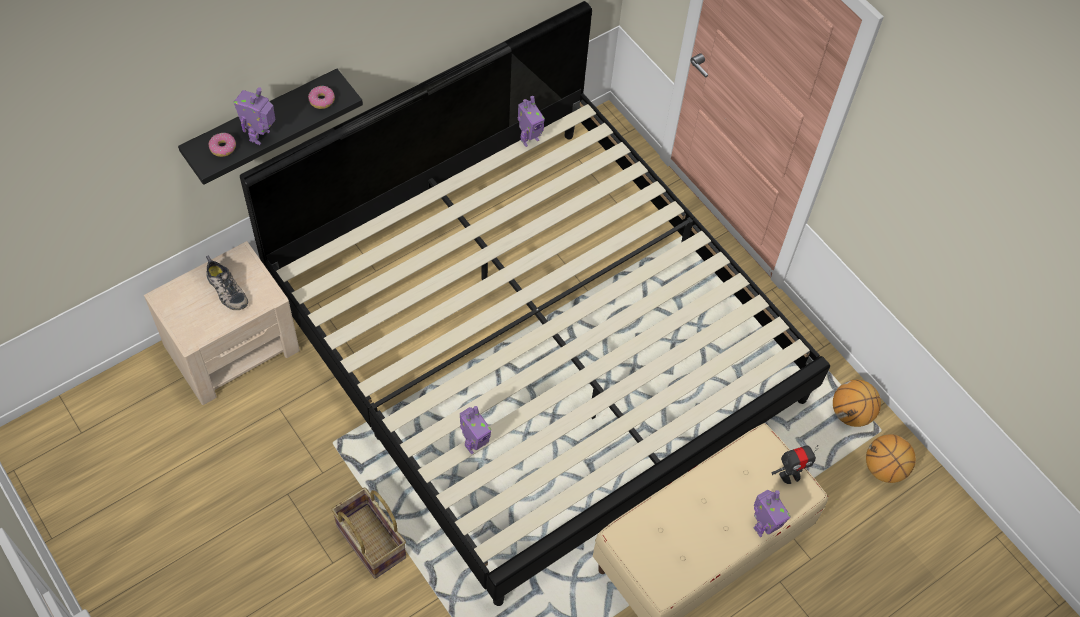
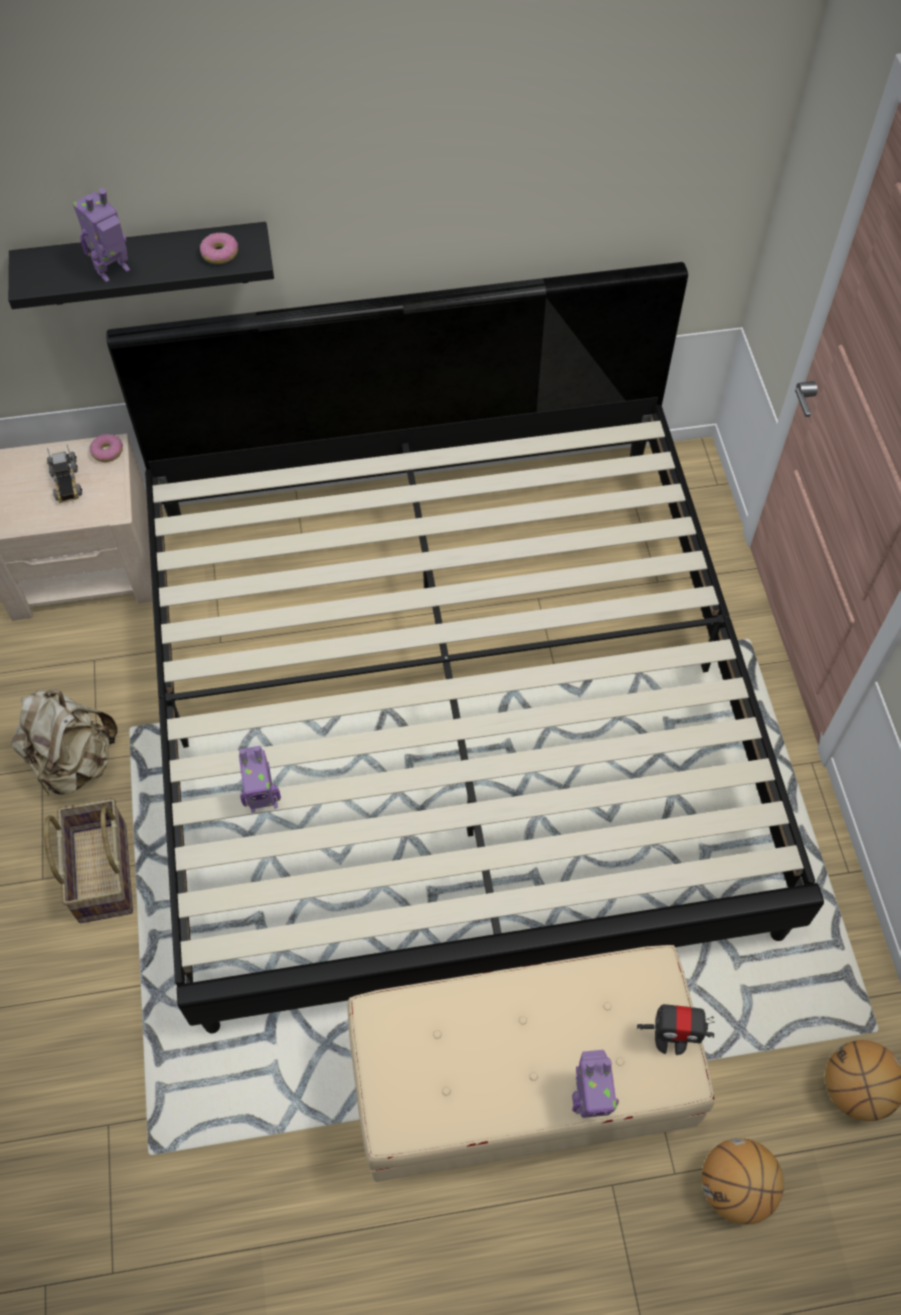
camera: 30 degrees right, 0 degrees up
(223, 148) = (59, 270): donut -> donut (107, 452)
(225, 290) = (66, 481): shoe -> toy truck
(307, 480) = (74, 762): none -> beige backpack
(529, 139) = (557, 438): toy robot -> none
(851, 413) = (843, 986): basketball -> basketball (735, 1188)

